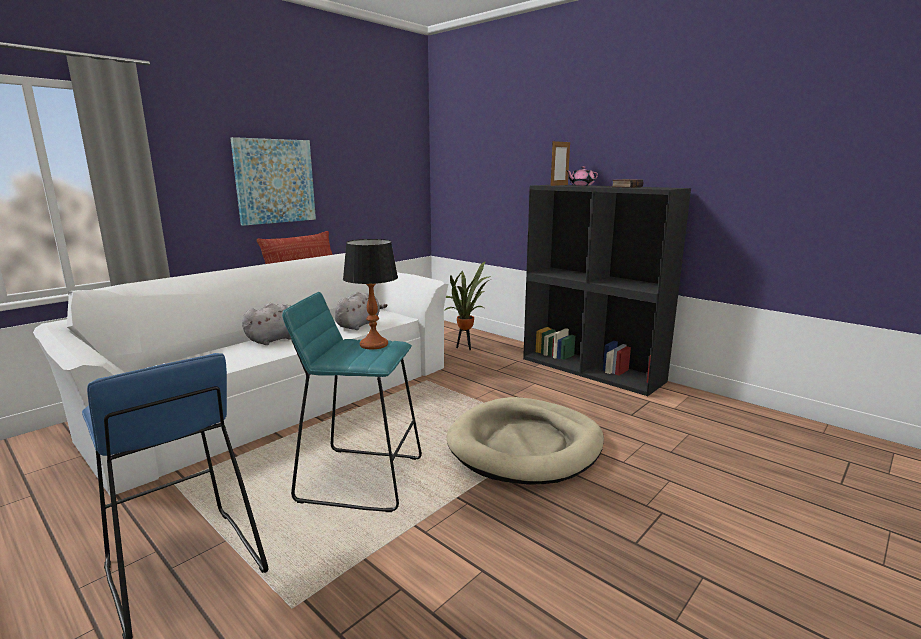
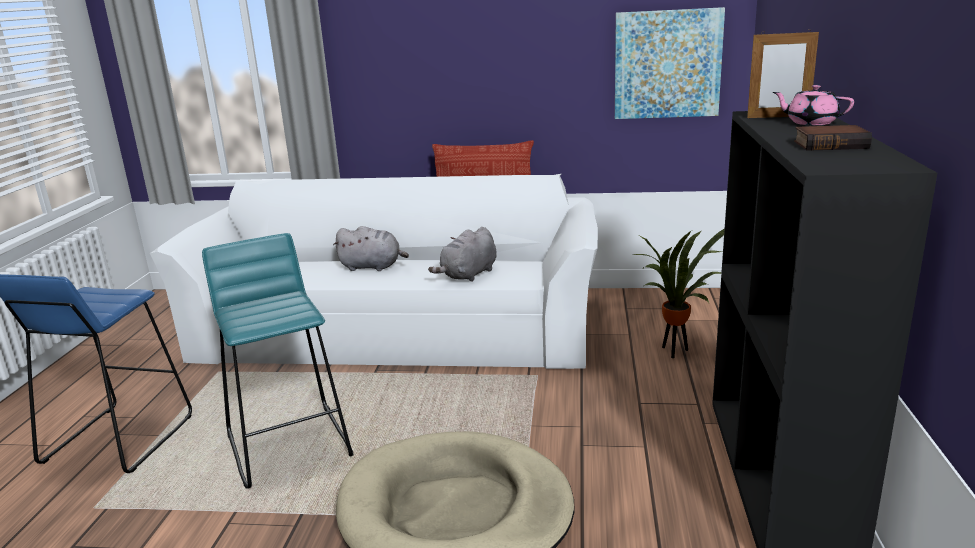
camera: 55 degrees right, 5 degrees up
(274, 181) = (472, 74): picture -> picture (667, 64)
(359, 325) = (468, 275): grey plush toy -> grey plush toy turned 135 degrees clockwise
(373, 345) = (288, 307): table lamp -> none

